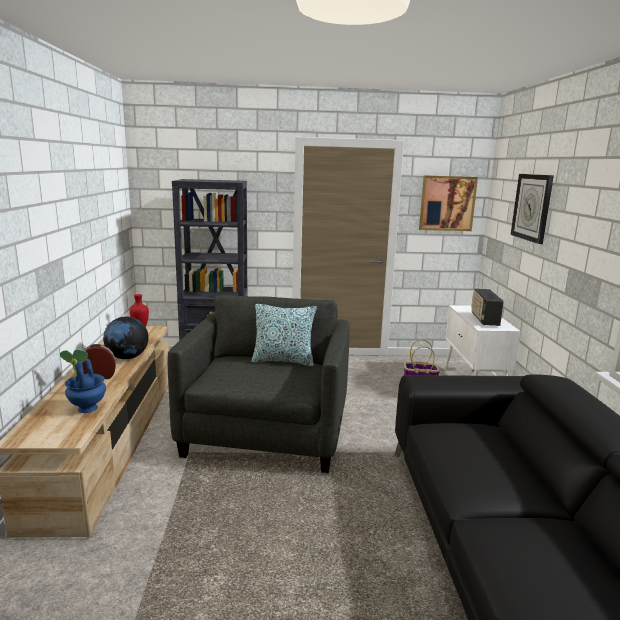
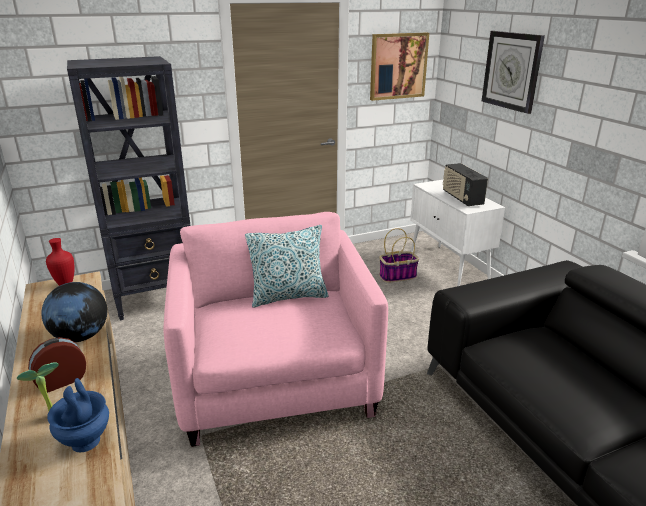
camera: 20 degrees left, 10 degrees up
(267, 432) = (275, 381): grey armchair -> pink armchair

